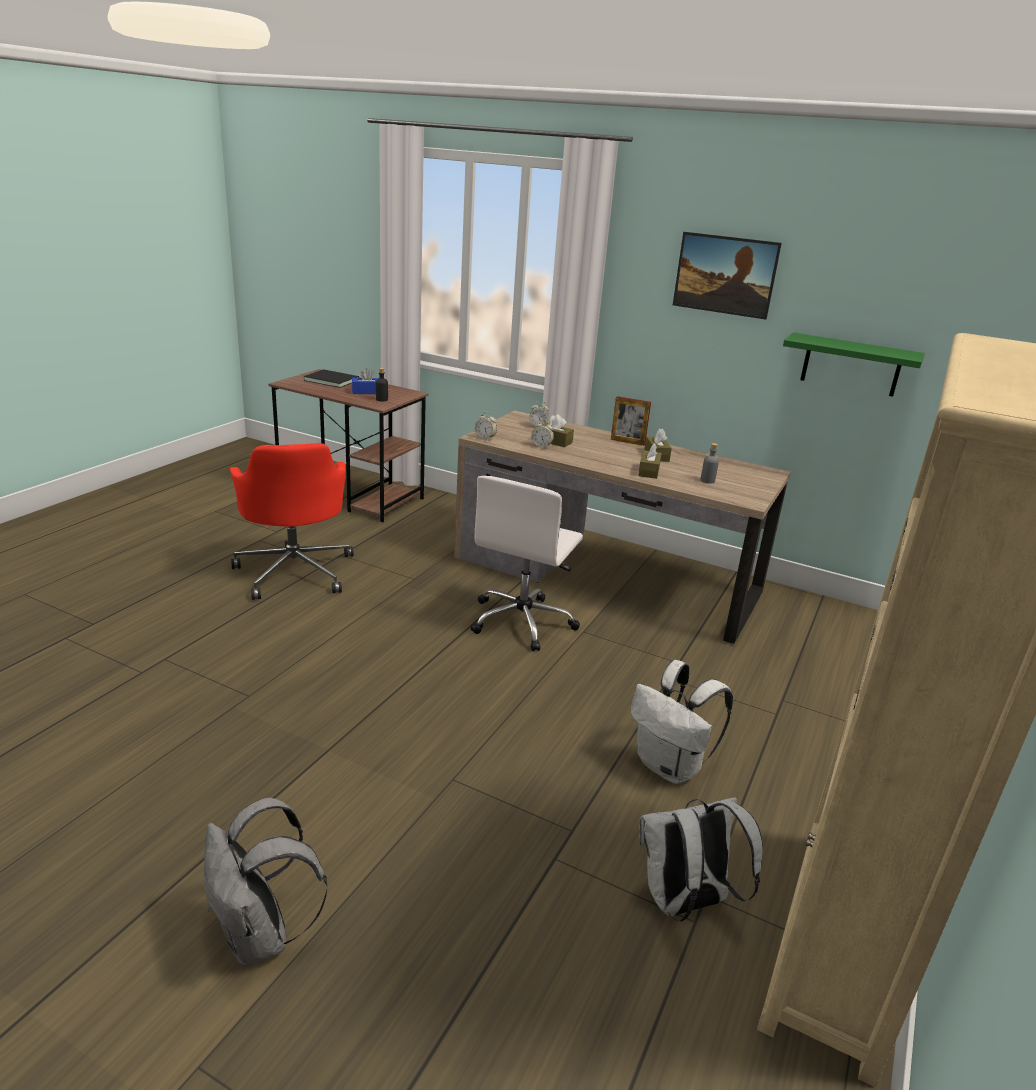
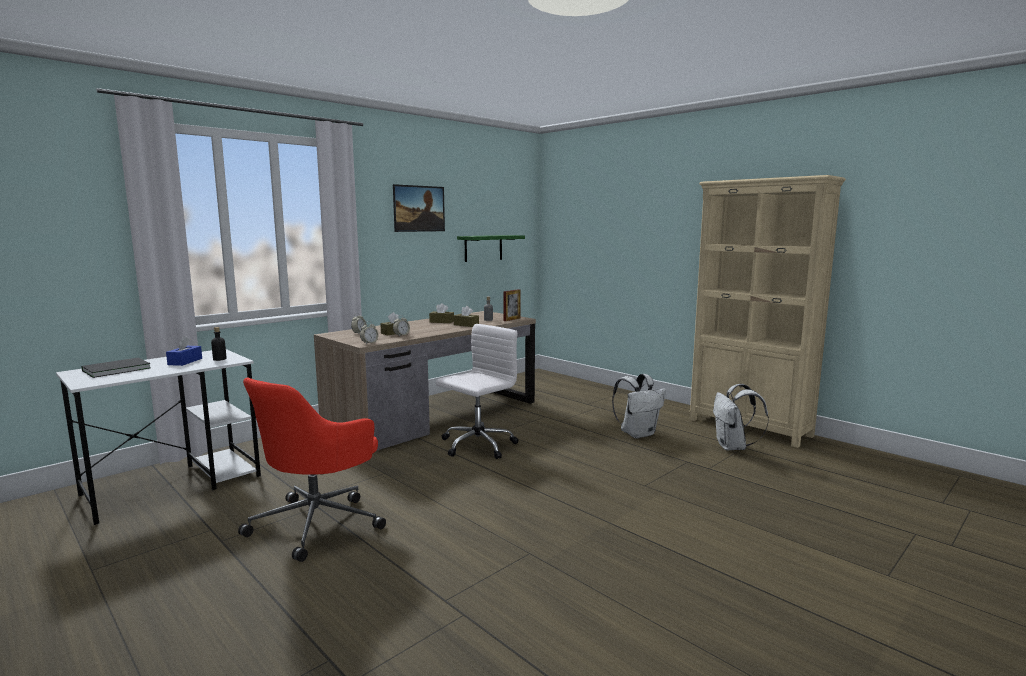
camera: 70 degrees left, 15 degrees down
(260, 936) = (789, 554): grey backpack -> none
(295, 571) = (318, 523): red office chair -> red office chair turned 120 degrees clockwise
(352, 495) = (174, 485): brown desk -> white desk
(522, 621) = (477, 445): white office chair -> white office chair turned 90 degrees counterclockwise
(627, 442) = (412, 323): picture frame -> picture frame (512, 319)

